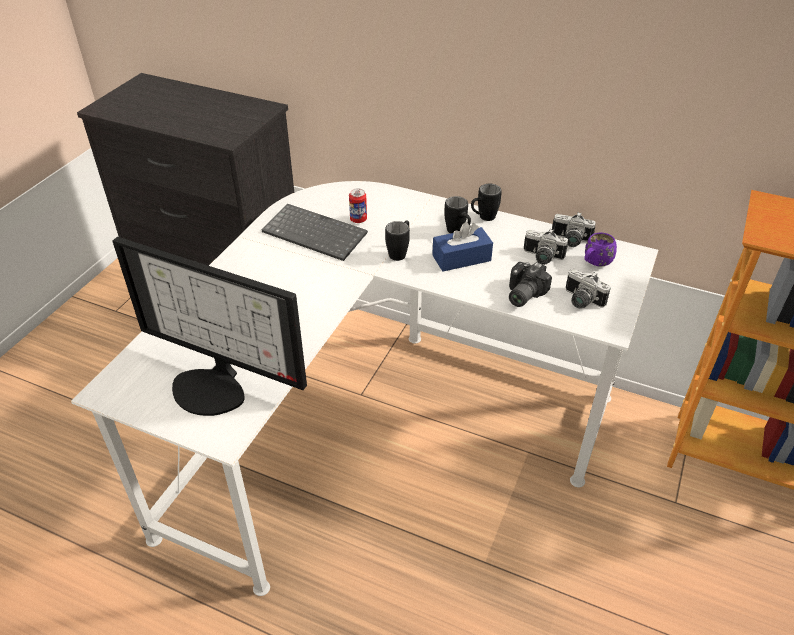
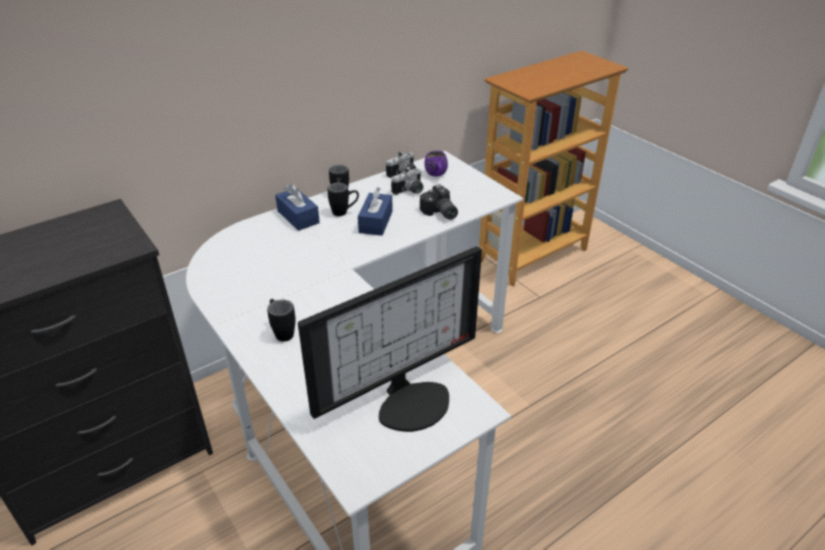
camera: 60 degrees left, 5 degrees down
(316, 233) = (264, 278): keyboard -> none
(358, 219) = (272, 251): can -> none
(400, 252) = (338, 246): black mug -> black mug (282, 331)
(423, 210) = (298, 217): none -> blue tissue box
(581, 301) = (467, 195): camera -> none

